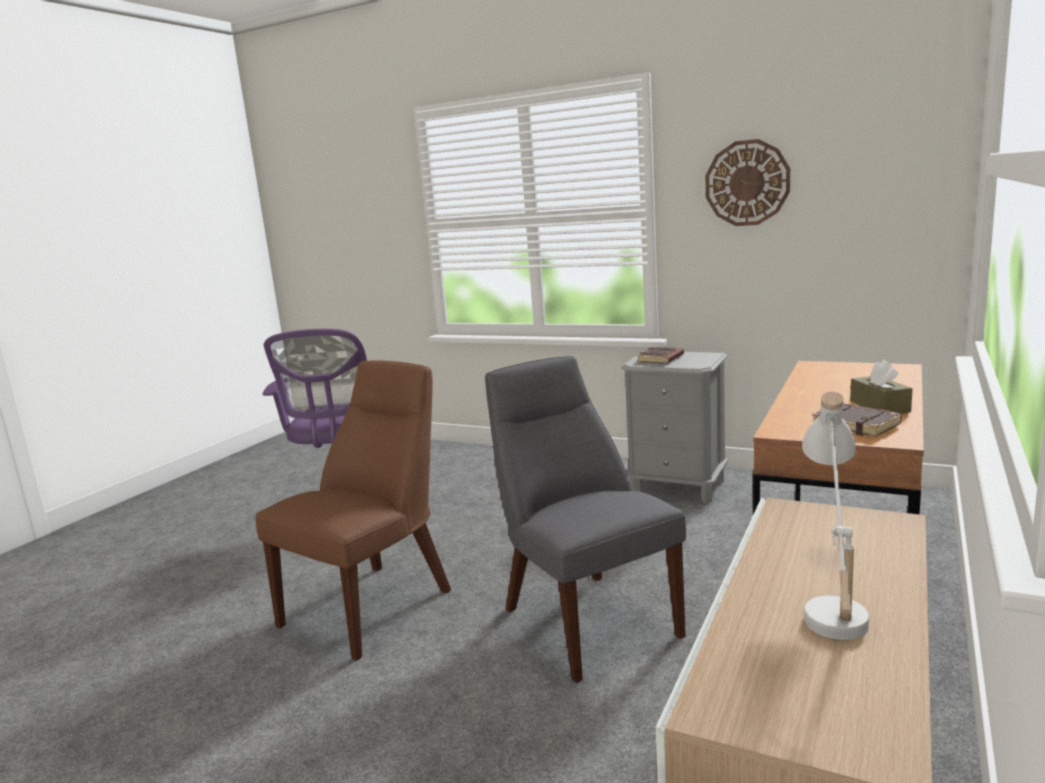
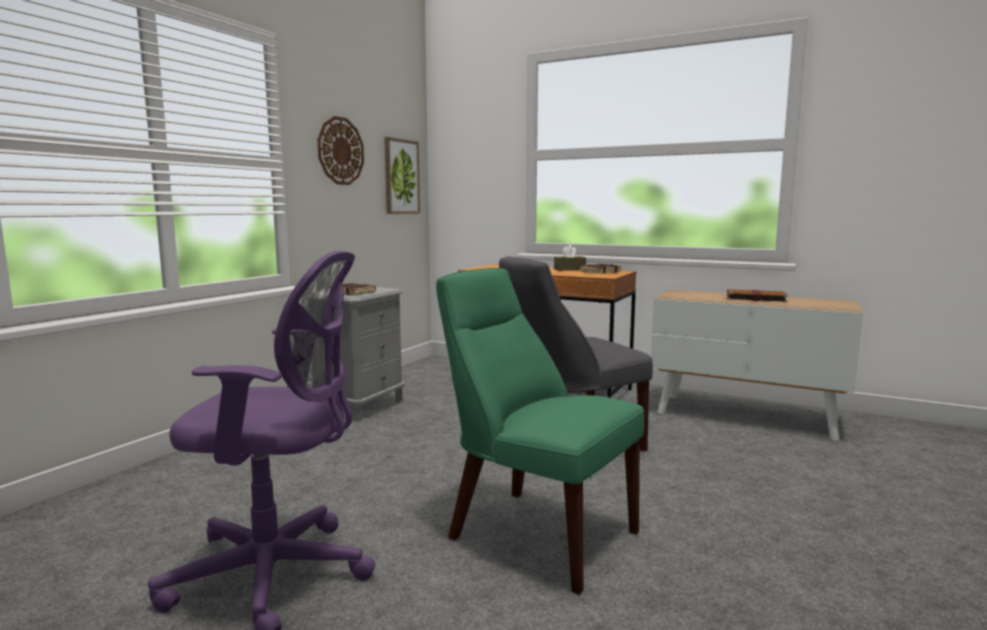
camera: 90 degrees left, 5 degrees down
(373, 604) = (535, 532): brown chair -> green chair
(832, 599) = (754, 298): white table lamp -> brown book
(884, 202) = (401, 177): none -> picture

